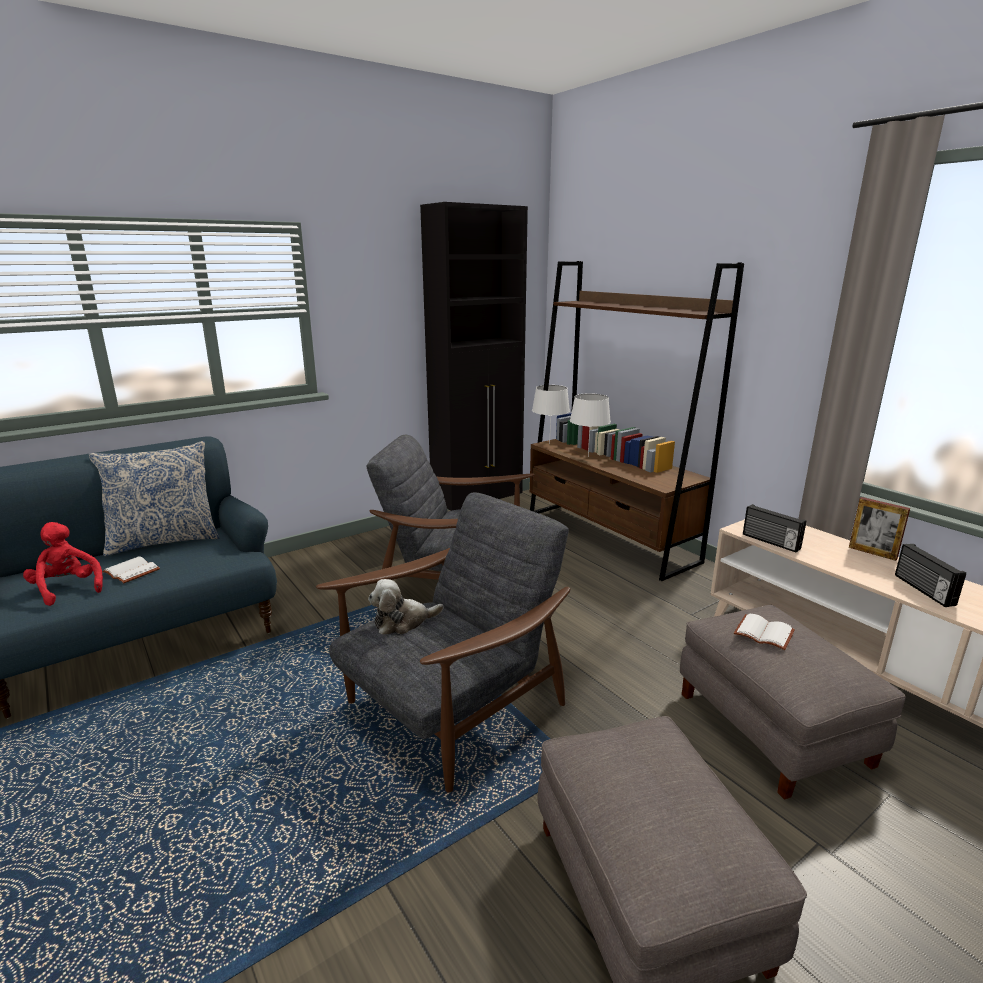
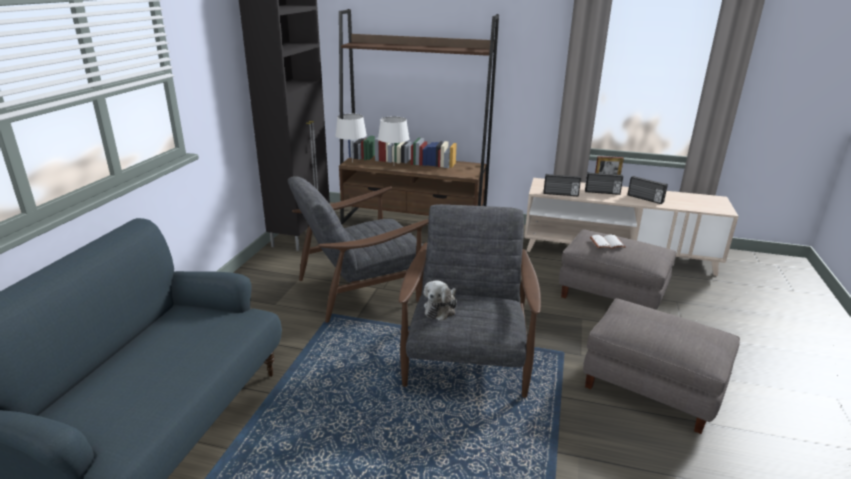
camera: 40 degrees left, 5 degrees up
(67, 589) = (134, 402): red plush toy -> none
(130, 572) = (170, 365): white book -> none
(164, 540) = (146, 332): pillow -> none
(851, 558) = (602, 192): none -> radio

